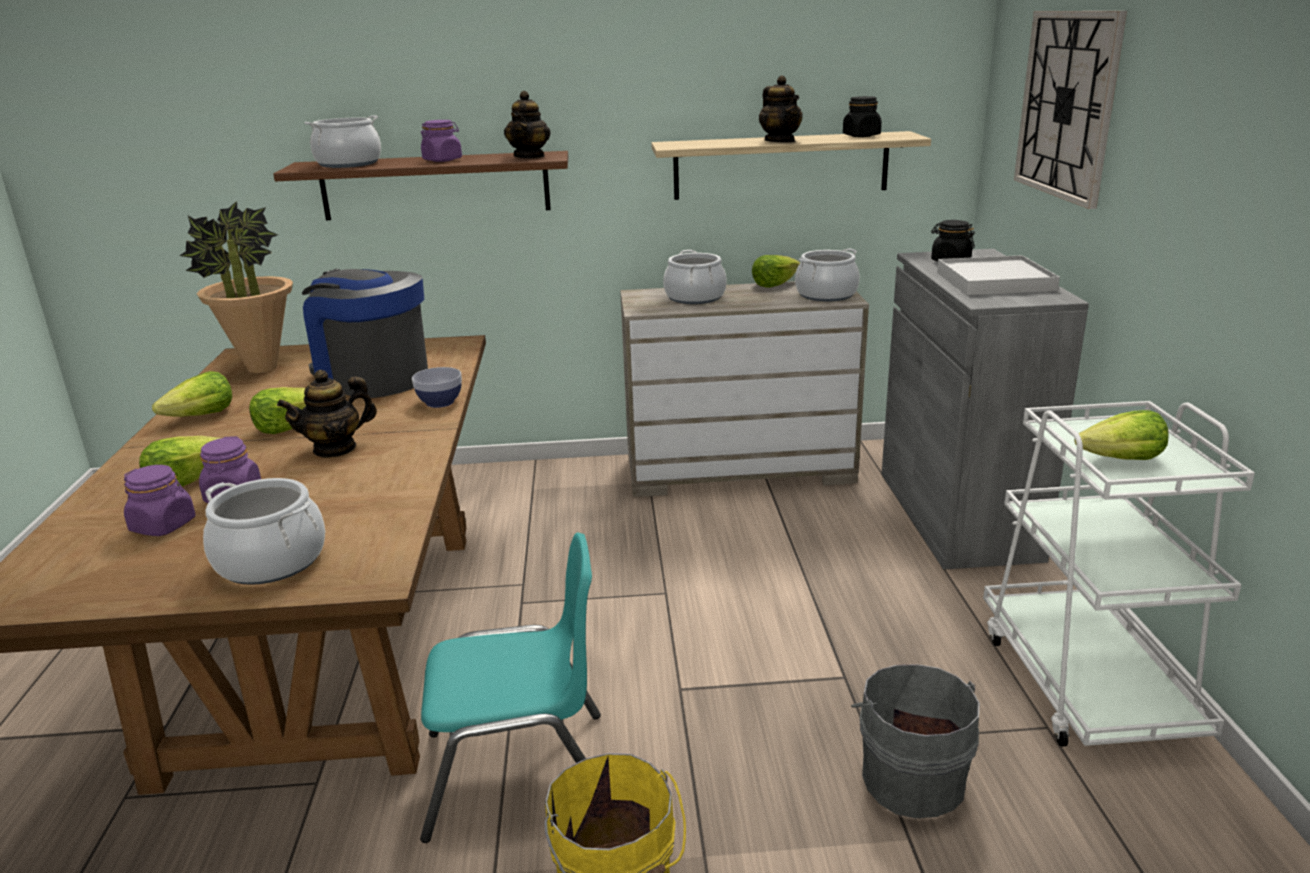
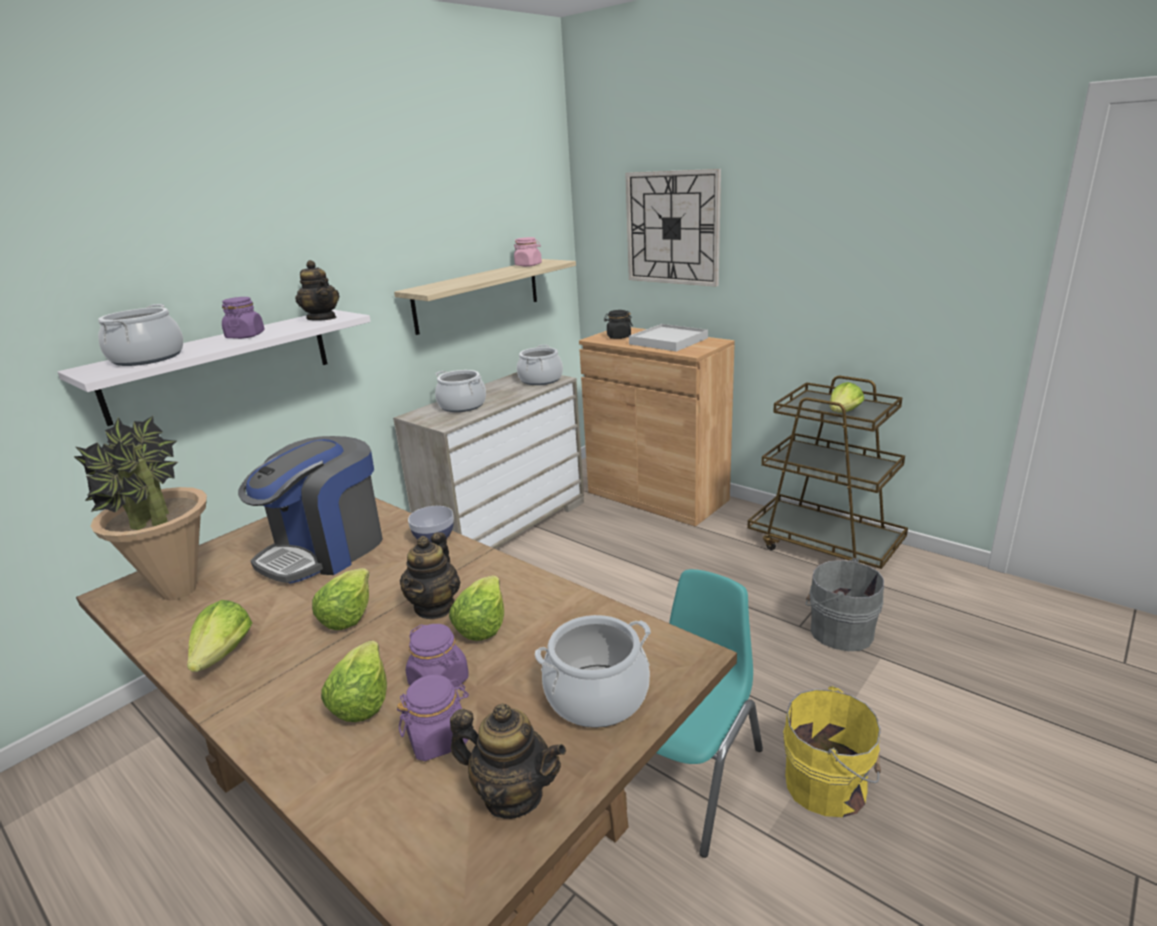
camera: 45 degrees left, 0 degrees up
(372, 378) = (325, 550): coffee machine -> coffee machine turned 45 degrees counterclockwise
(435, 186) = (221, 364): brown shelf -> white shelf
(774, 284) = (493, 383): lettuce -> lettuce (482, 624)
(780, 141) = (492, 276): teapot -> teapot (513, 795)
(861, 136) = (528, 265): black jar -> pink jar
(957, 514) = (657, 496): grey cabinet -> brown cabinet
(1085, 682) = (824, 545): white cart -> brown cart

